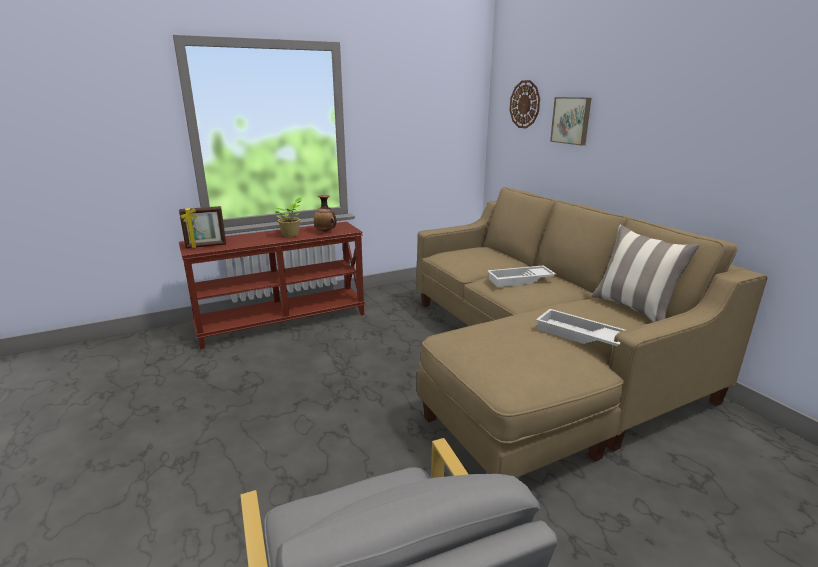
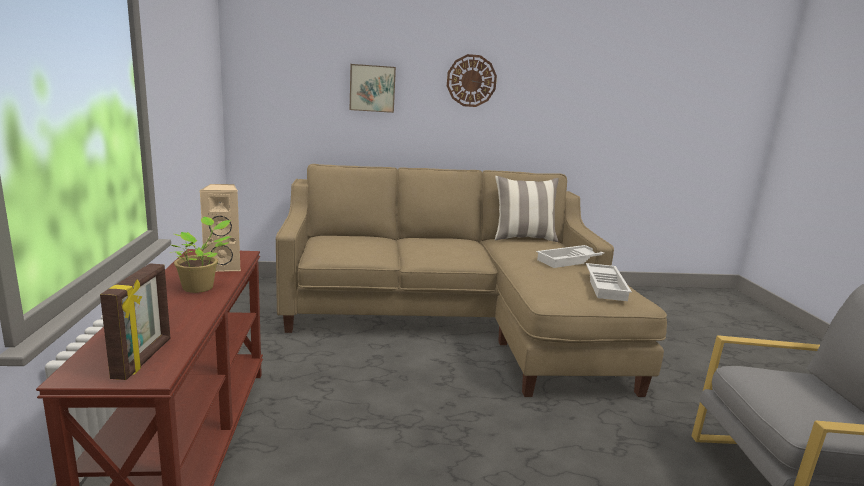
camera: 70 degrees left, 5 degrees down
(326, 232) = (224, 266): vase -> beige speaker
(520, 280) = (438, 248): white tray -> white tray (606, 286)
(525, 104) = (296, 69): wall clock -> wall clock (471, 81)

